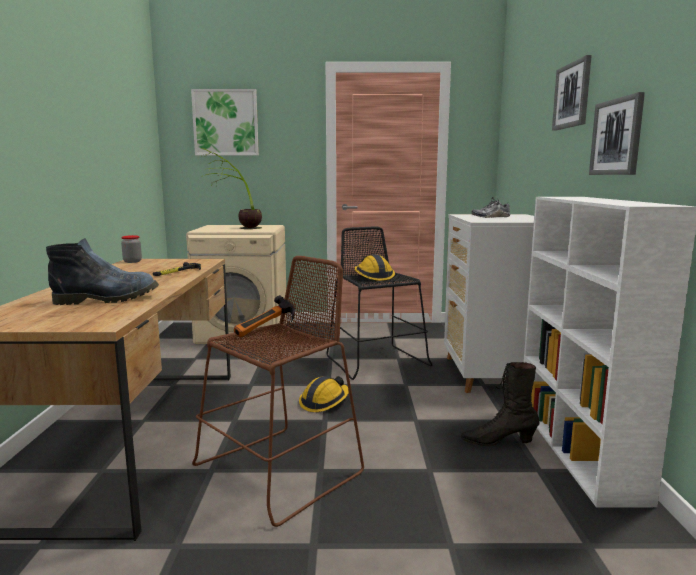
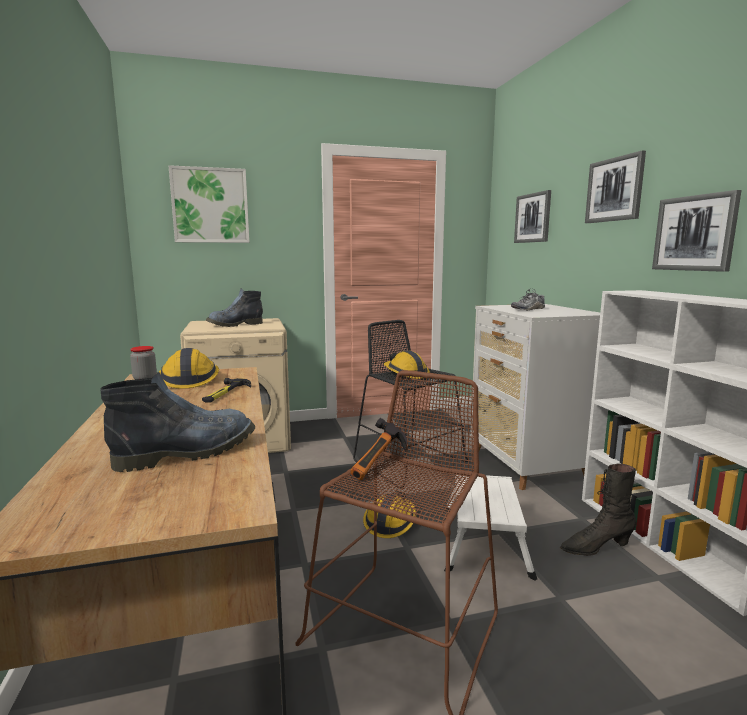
camera: 15 degrees left, 0 degrees up
(163, 263) = (189, 380): none -> hard hat
(236, 228) = (234, 325): potted plant -> boot
(397, 424) = (484, 540): none -> white step ladder
(524, 127) = (533, 218): none -> picture

